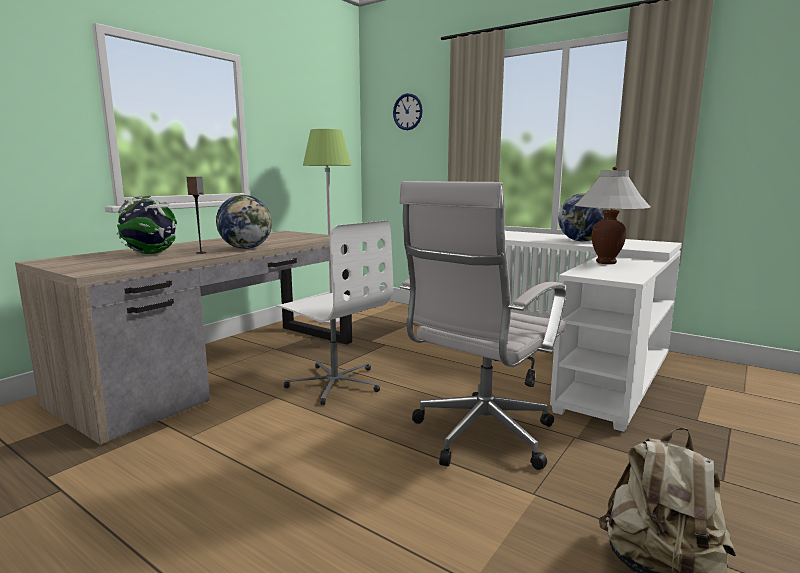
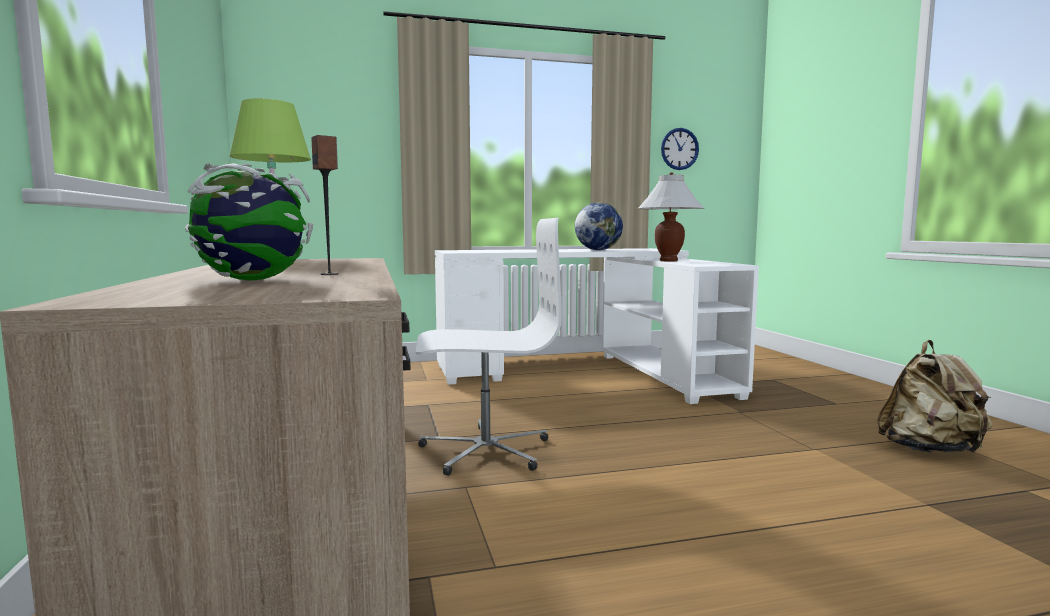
camera: 50 degrees left, 5 degrees down
(246, 248) = (352, 268): globe -> none
(407, 112) = (321, 99): wall clock -> wall clock (679, 149)
(479, 437) = (703, 435): white office chair -> none

